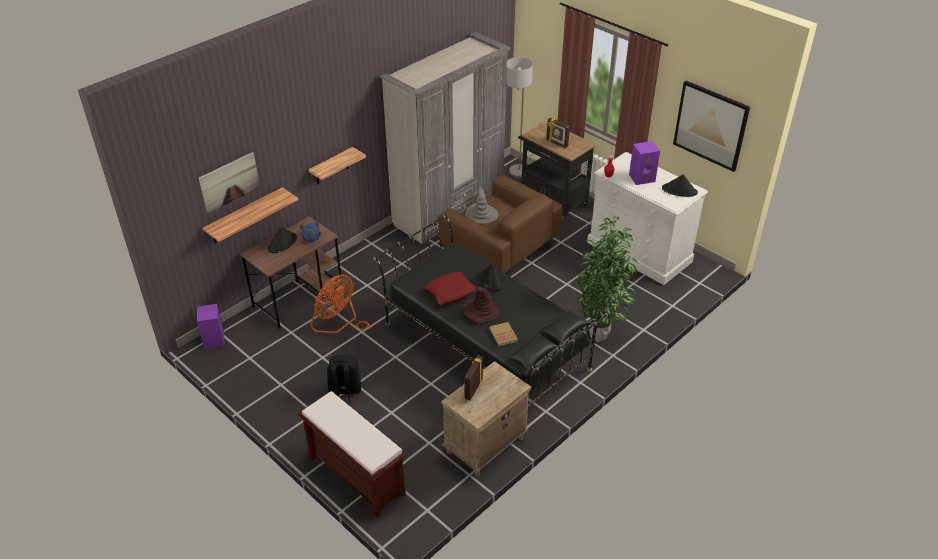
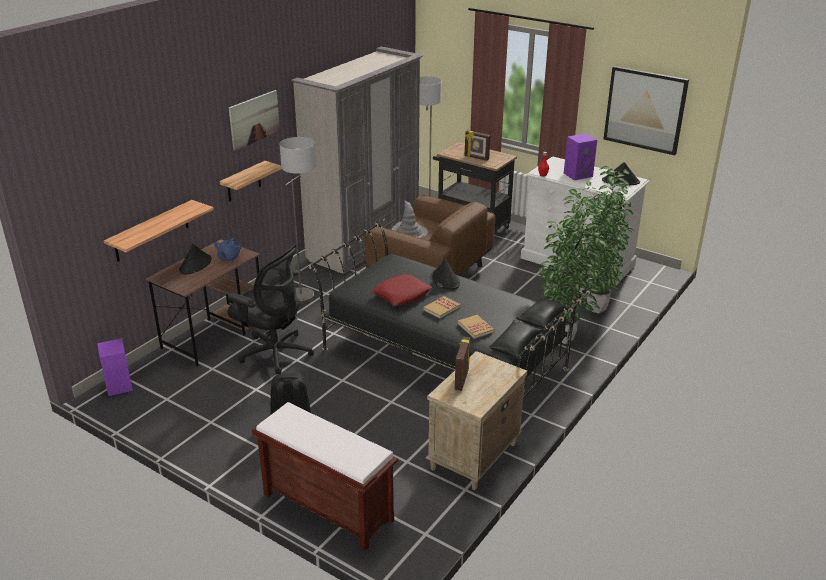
camera: 10 degrees left, 10 degrees down
(229, 182) = (134, 185): picture -> picture (254, 119)
(342, 321) = (271, 352): orange fan -> black office chair
(384, 261) = (305, 293): none -> grey floor lamp
(480, 311) = (441, 308): brown hat -> book
(638, 305) = (594, 307): none -> potted plant

